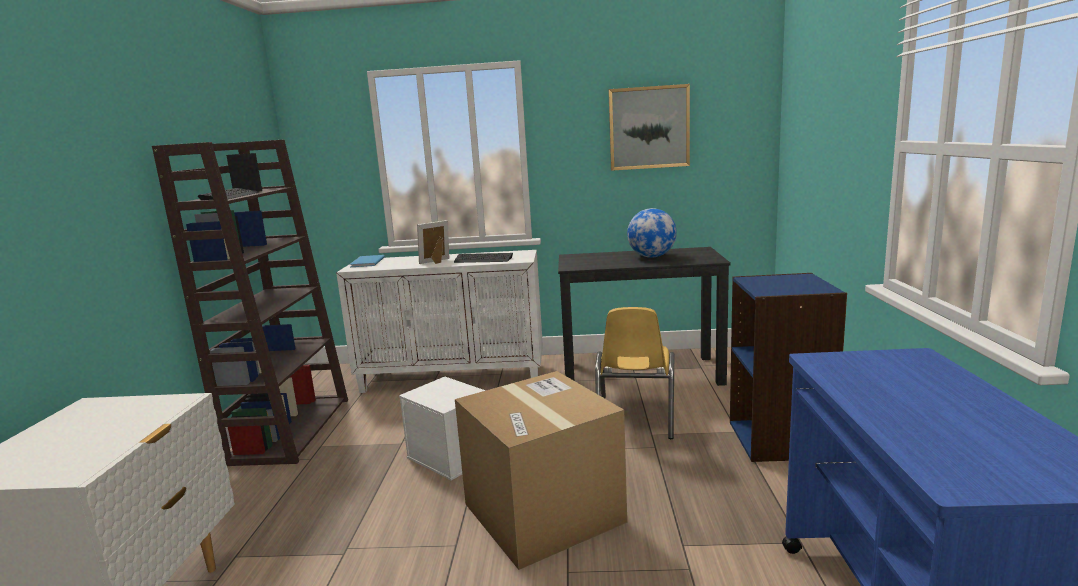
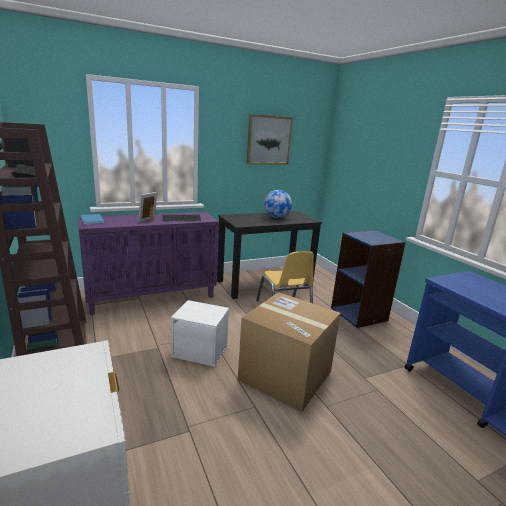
camera: 30 degrees left, 5 degrees up
(454, 378) = (153, 297): white cabinet -> purple cabinet

